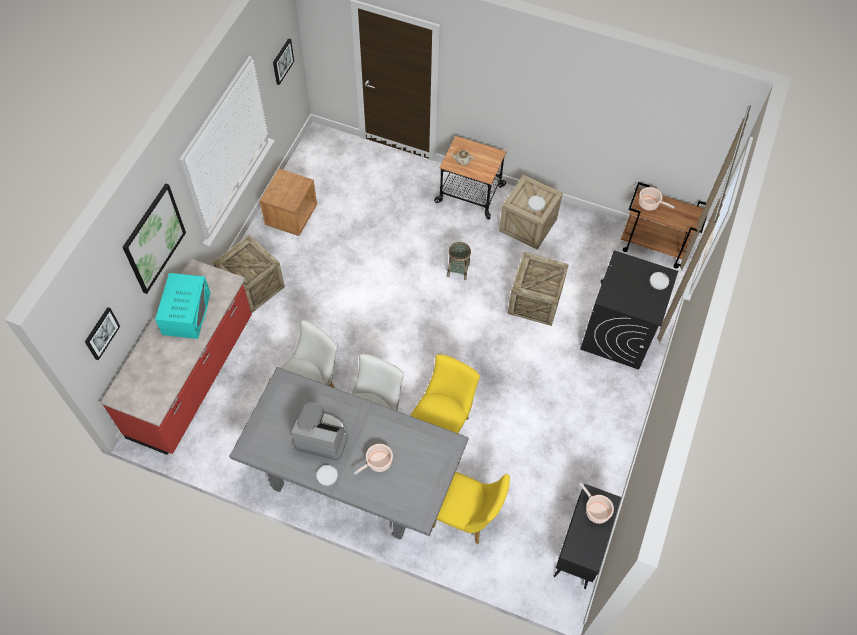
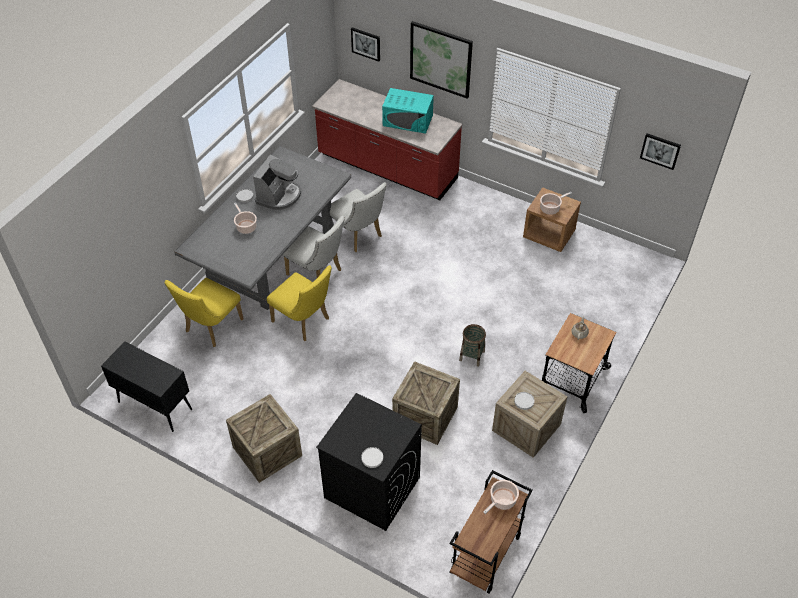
camera: 100 degrees right, 10 degrees down
(252, 287) = (470, 206): crate -> crate (267, 451)
(596, 511) = (155, 374): cooking pot -> cooking pot (551, 208)

